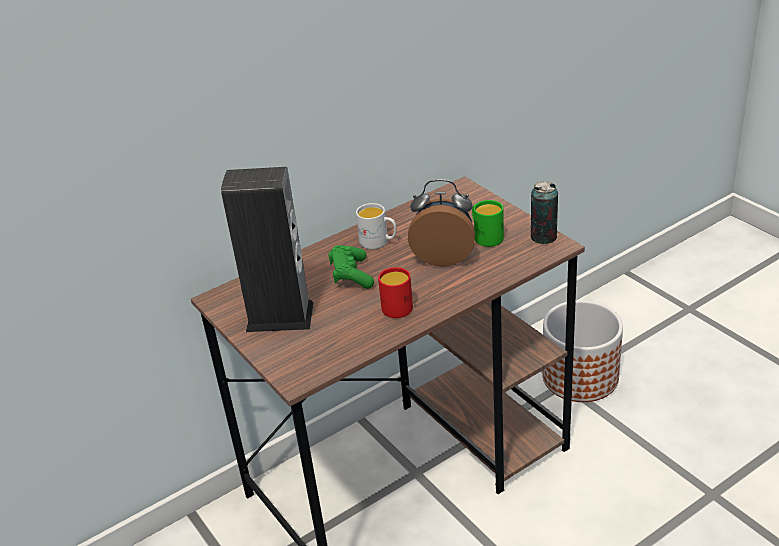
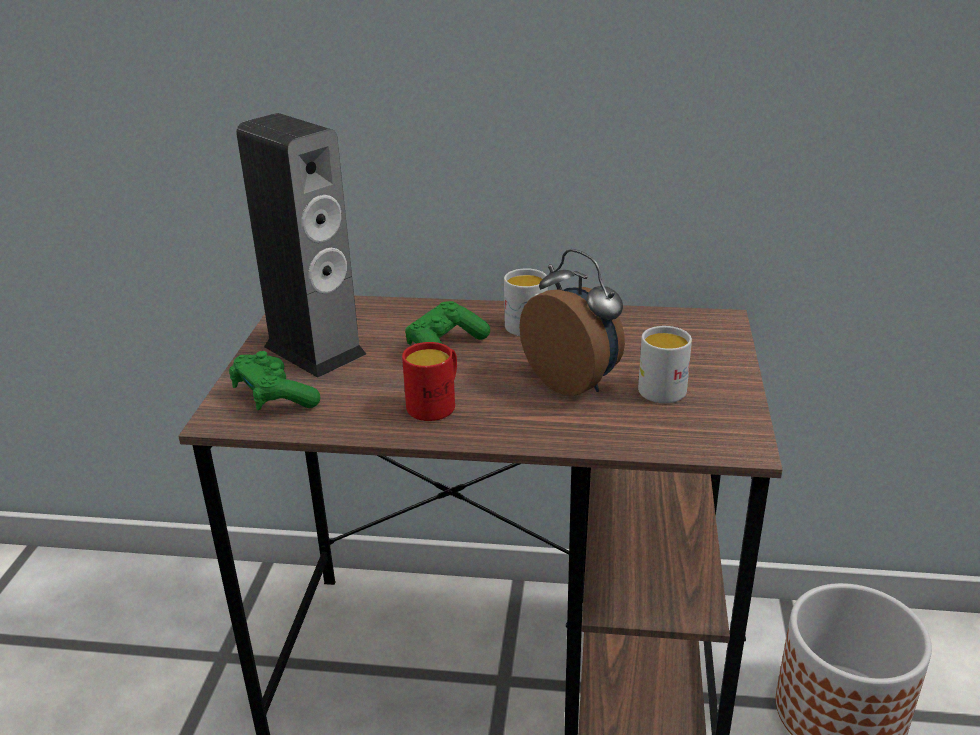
camera: 40 degrees right, 5 degrees down
(305, 352) = (274, 397): none -> green game controller
(485, 236) = (662, 386): green mug -> white mug
(543, 237) = (739, 426): can -> none

